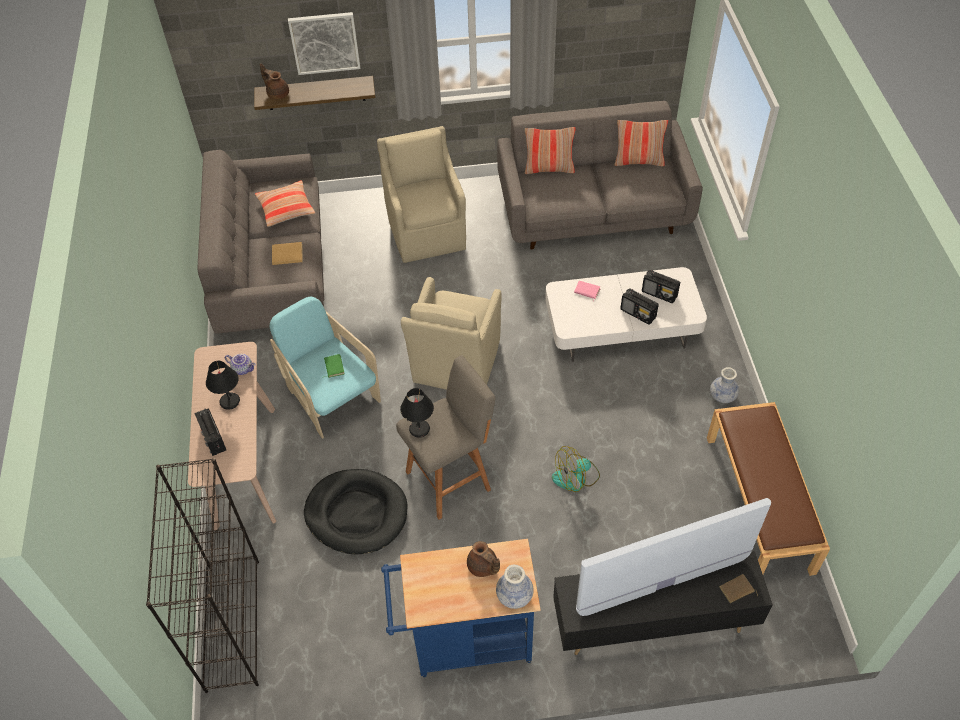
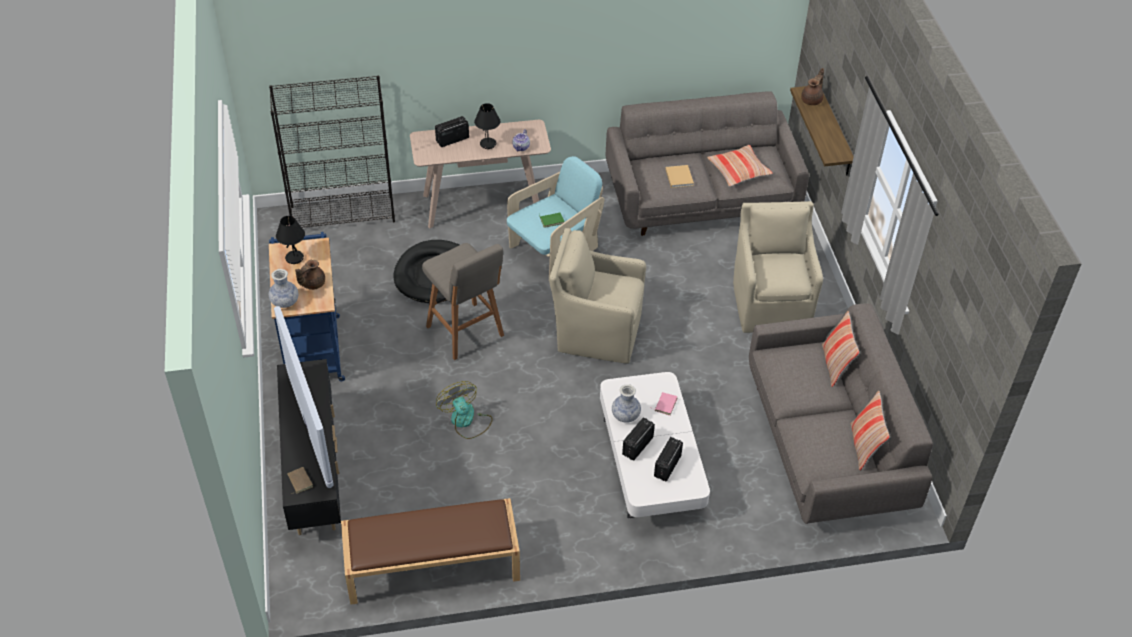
camera: 85 degrees right, 5 degrees down
(324, 42) = (849, 97): picture -> none
(419, 429) = (458, 254): black table lamp -> black table lamp (295, 258)
(426, 231) = (771, 303): beige armchair -> beige armchair turned 75 degrees counterclockwise
(722, 396) = (564, 547): vase -> vase (625, 415)

